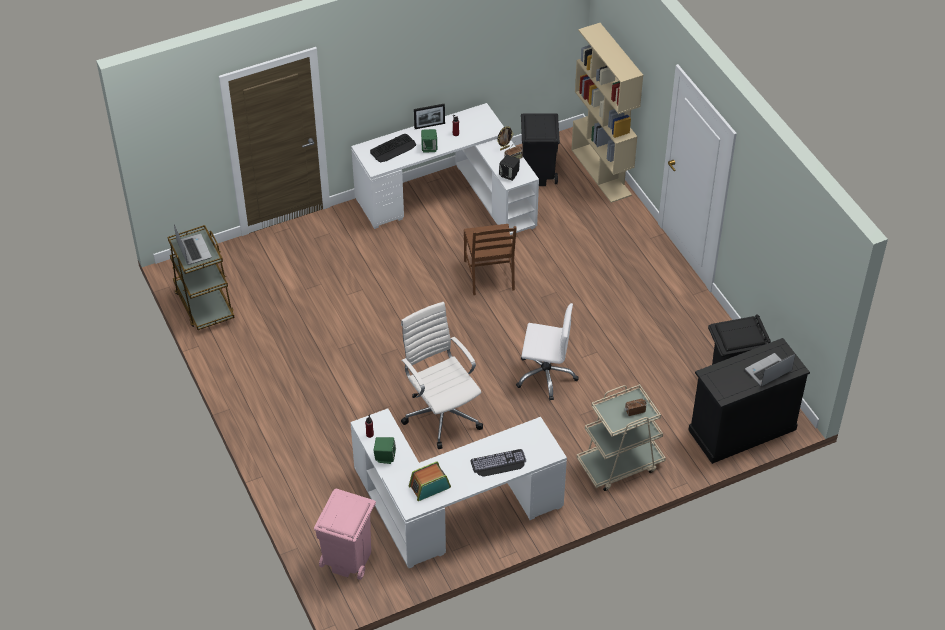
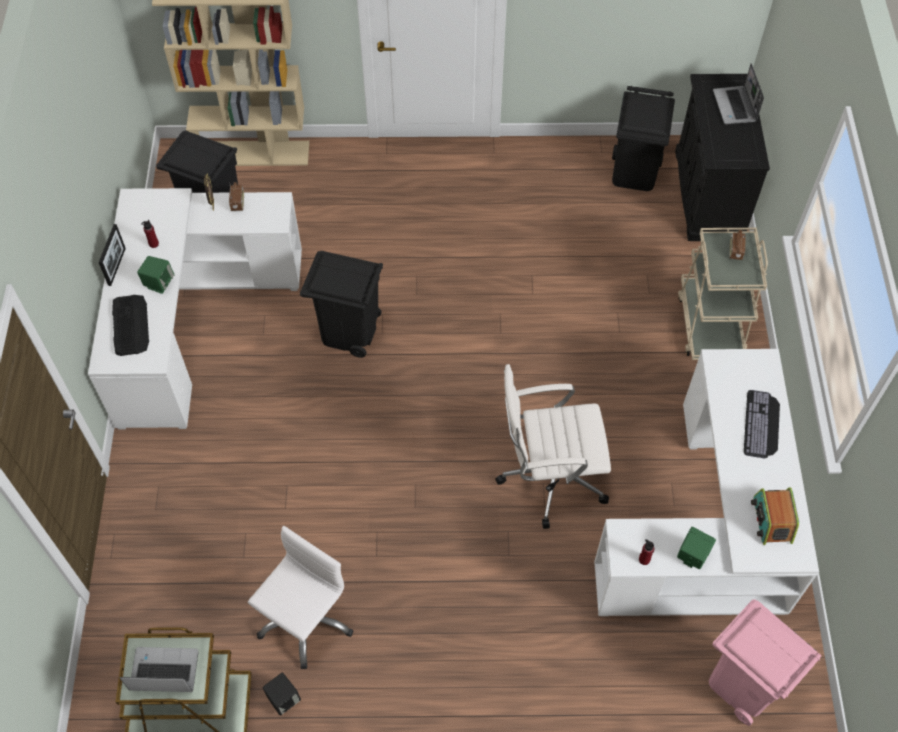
camera: 65 degrees left, 10 degrees up
(490, 275) = (349, 332): brown chair -> black trash can
(509, 175) = (264, 219): black speaker -> black speaker (283, 698)
(546, 375) = (542, 340): white office chair -> white office chair (305, 620)

